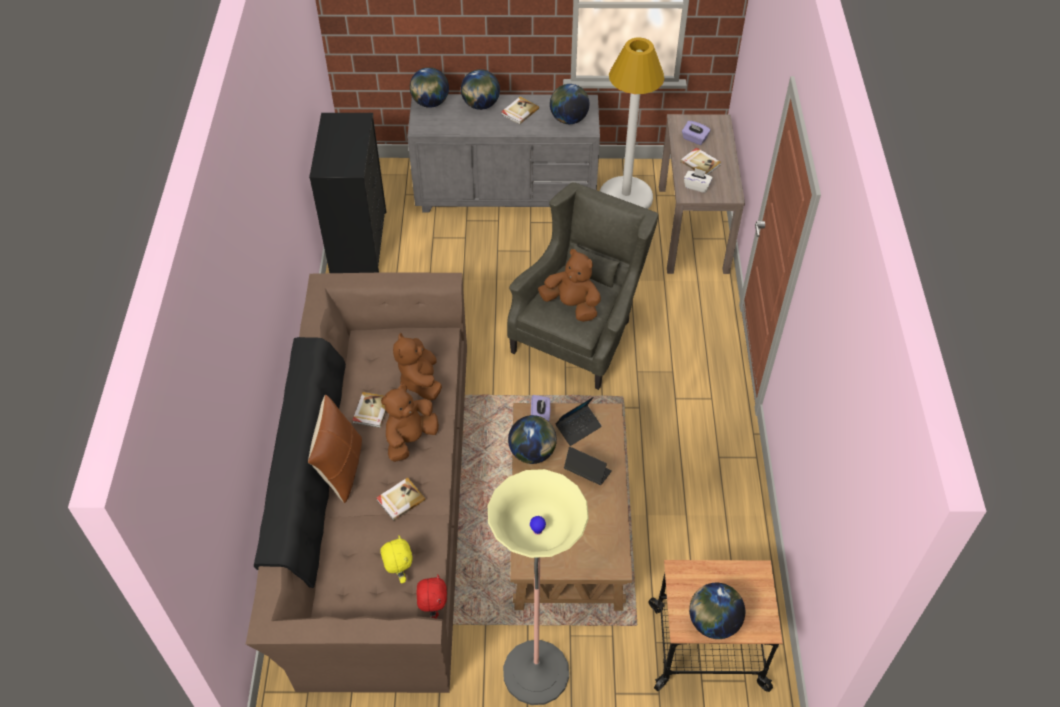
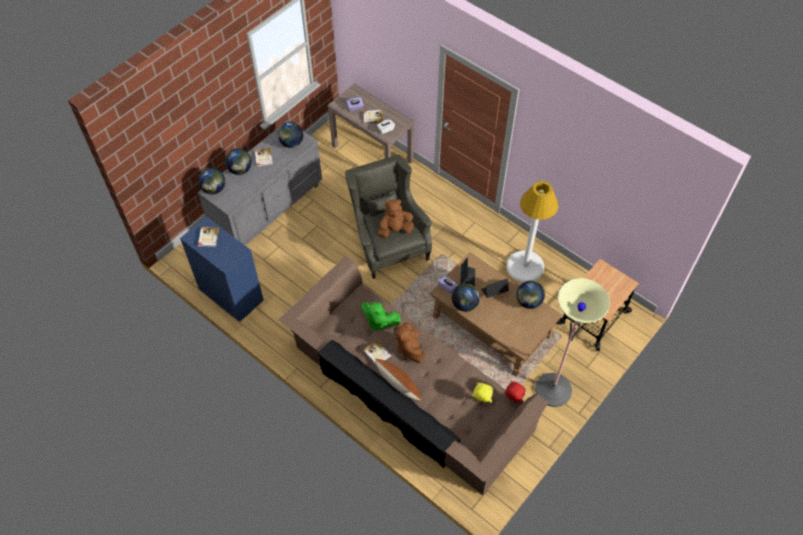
camera: 50 degrees left, 5 degrees up
(358, 241) = (230, 294): black dresser -> blue dresser
(400, 500) = (441, 375): book -> book (208, 237)
(420, 381) = (378, 321): brown plush toy -> green plush toy
(625, 197) = (324, 163): white floor lamp -> white floor lamp (525, 267)
(713, 622) = (611, 299): globe -> globe (528, 302)

